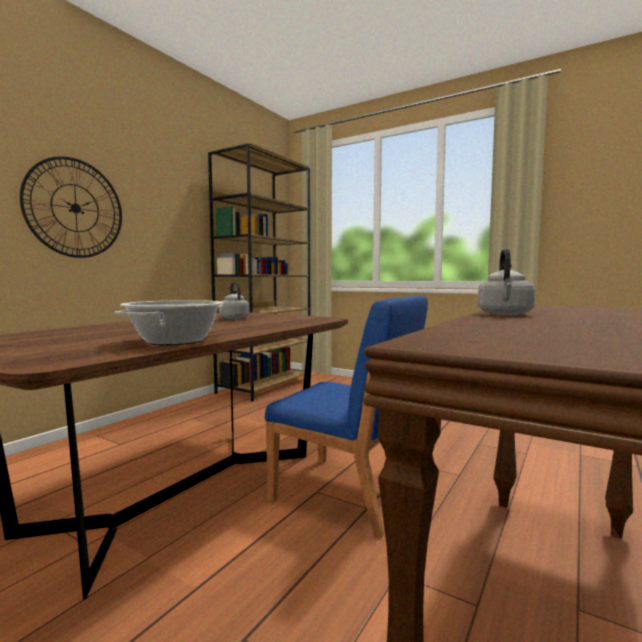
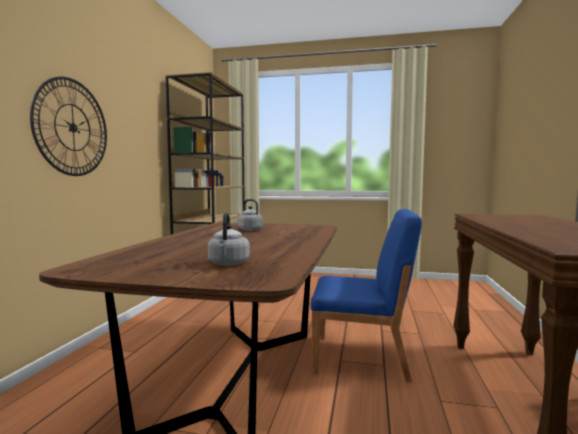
camera: 20 degrees left, 0 degrees up
(175, 341) = (287, 254): cooking pot -> none
(505, 314) = (503, 224): grey kettle -> grey kettle (228, 264)

